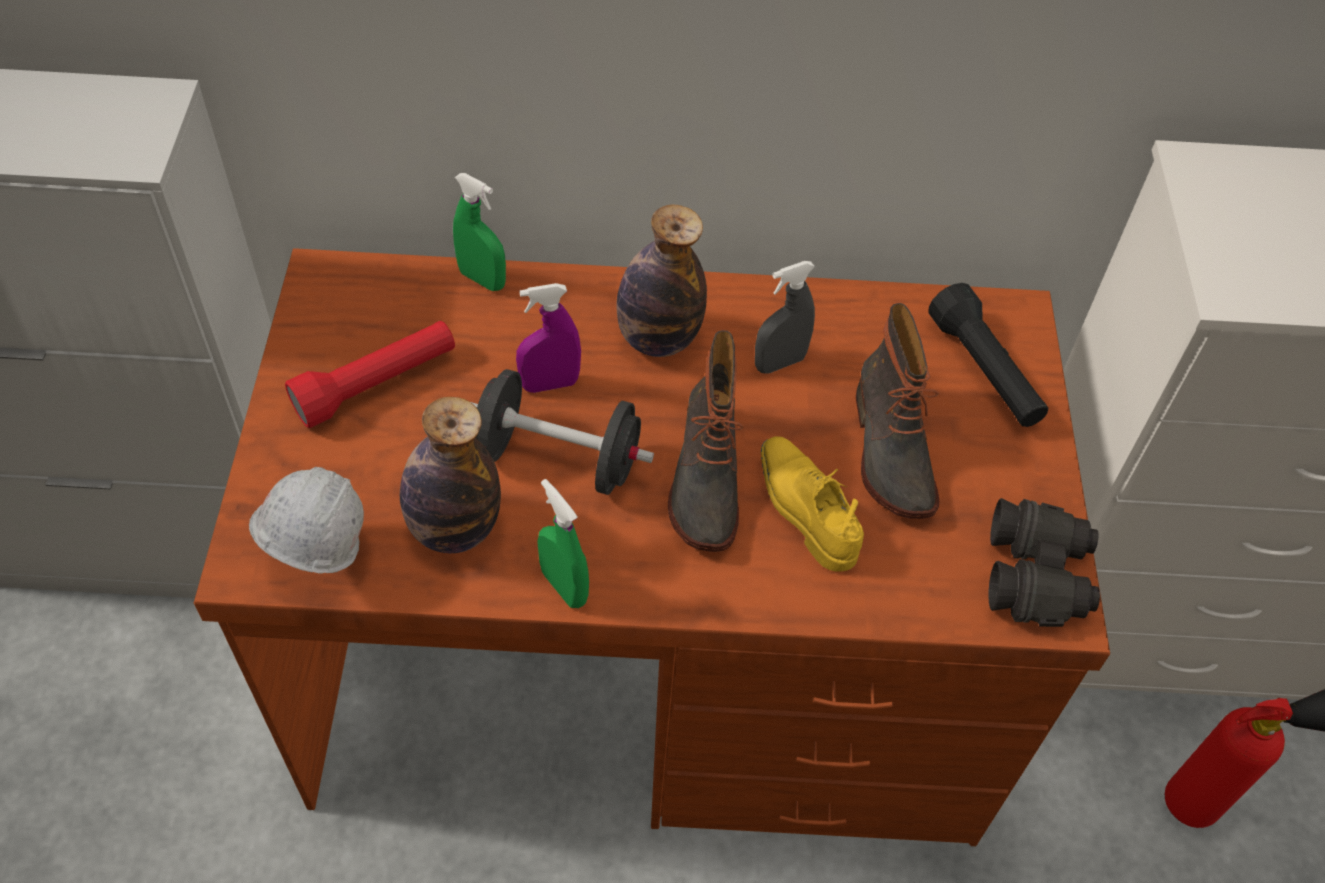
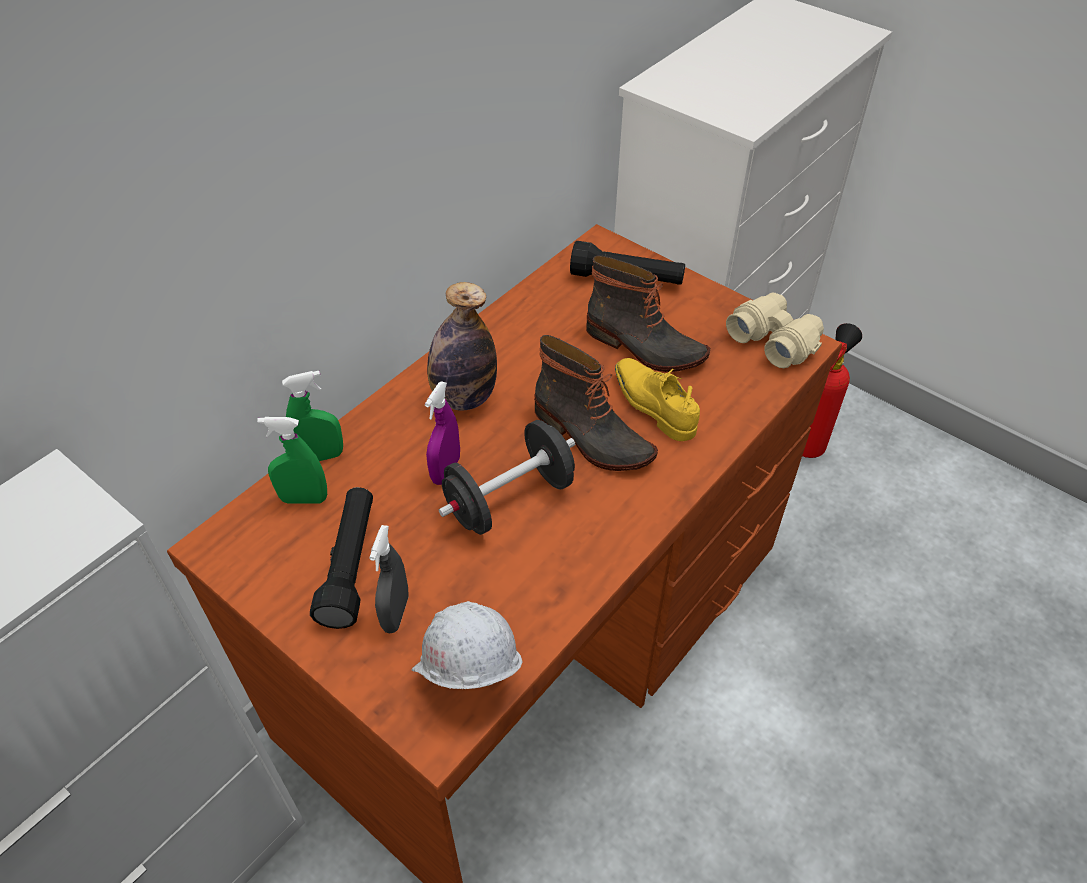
camera: 50 degrees left, 5 degrees down
(377, 385) = (350, 565): red flashlight -> black flashlight
(454, 528) = (514, 586): bottle -> none
(564, 586) = (611, 552): green spray bottle -> green spray bottle (304, 499)
(779, 363) = (538, 355): grey spray bottle -> grey spray bottle (396, 613)
(805, 510) = (653, 405): yellow shoe -> yellow shoe turned 45 degrees clockwise
(1037, 574) = (774, 339): black binoculars -> beige binoculars

